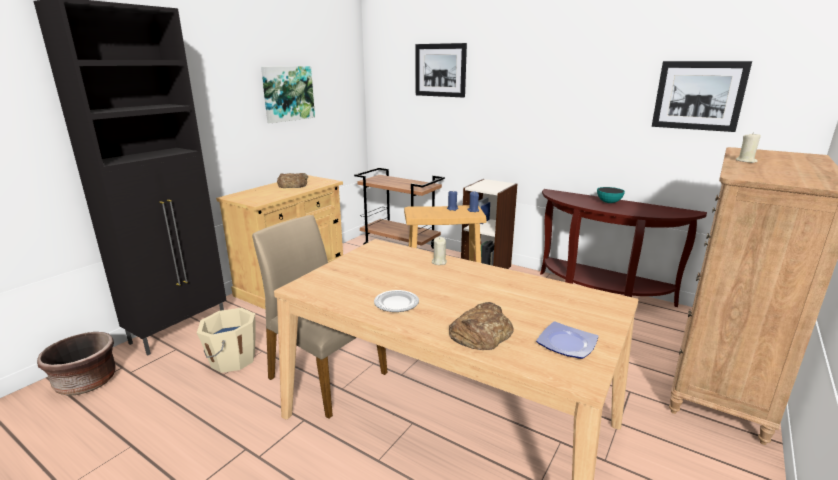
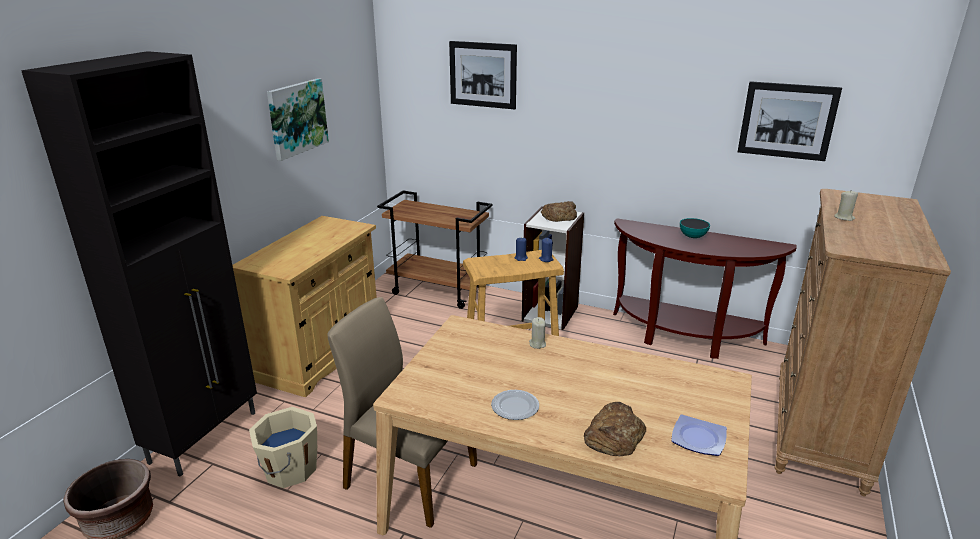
camera: 10 degrees left, 5 degrees up
(293, 185) = (316, 236): bread -> bread (559, 216)

